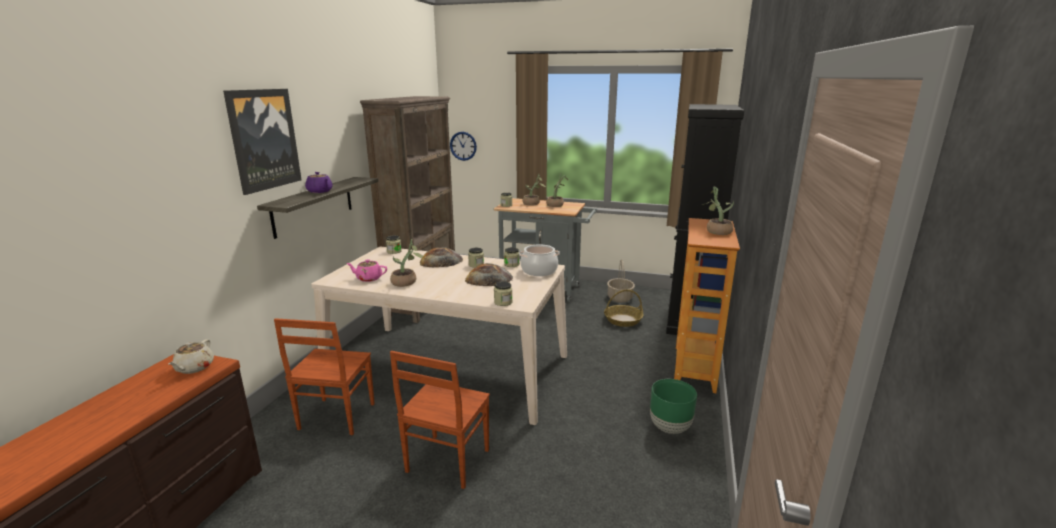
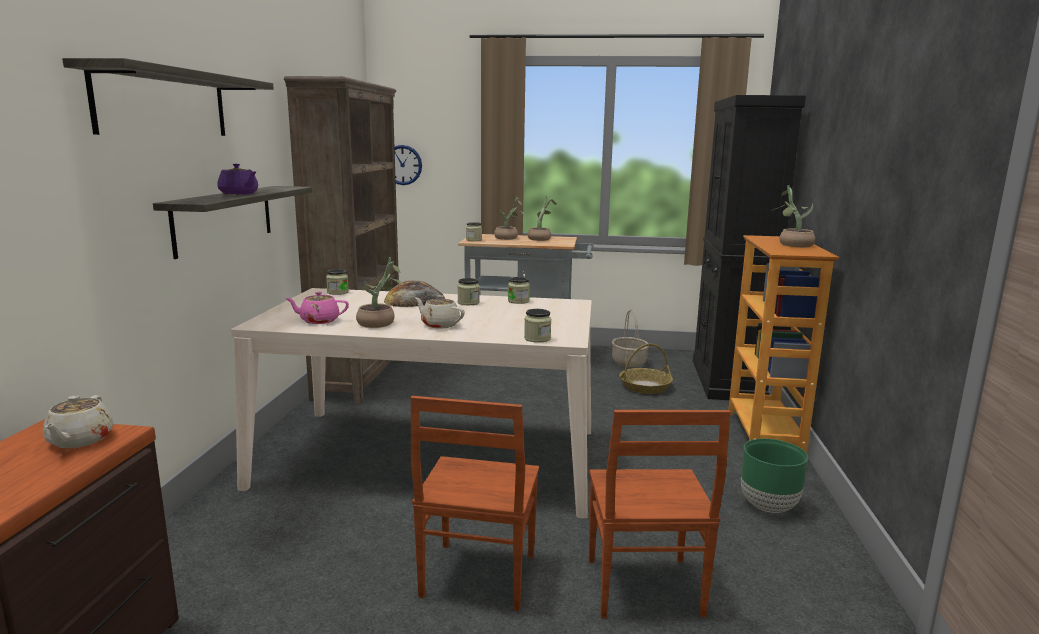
camera: 10 degrees left, 5 degrees down
(263, 139) = (164, 104): picture -> shelf
(335, 417) = (278, 532): brown chair -> brown chair (642, 588)
(444, 286) = (439, 325): none -> beige teapot
(488, 278) = (497, 316): bread -> none
(539, 271) = (561, 306): cooking pot -> none

